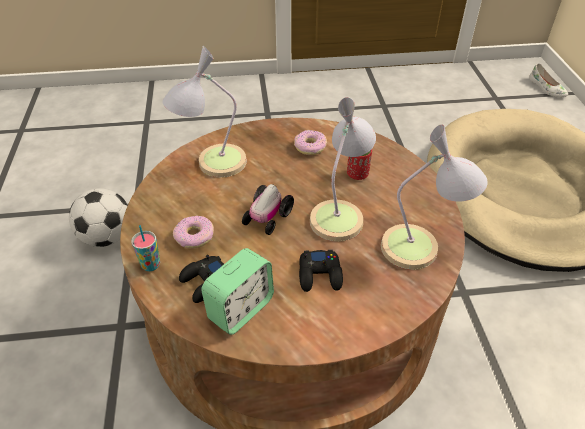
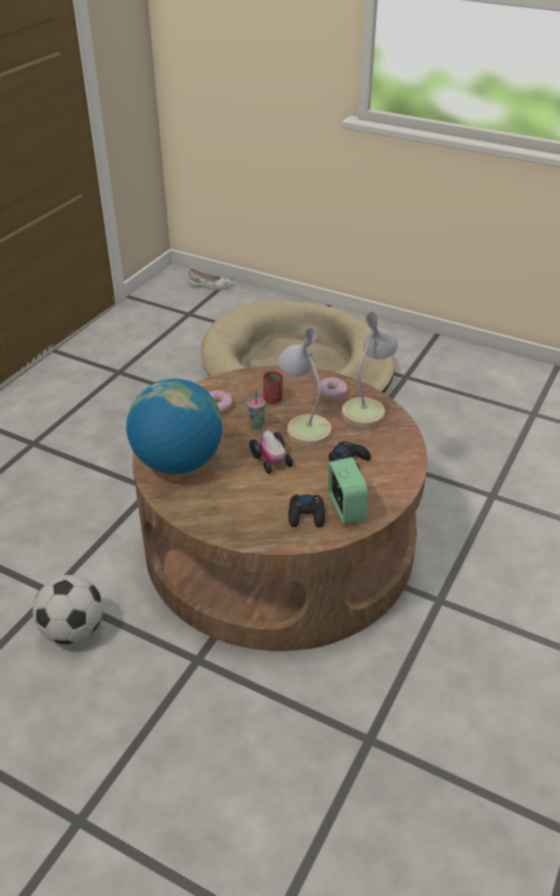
camera: 55 degrees left, 5 degrees down
(151, 265) = (261, 537): cup -> cup (256, 425)
(194, 236) = (254, 503): donut -> donut (332, 392)
(211, 163) = (178, 462): table lamp -> globe

